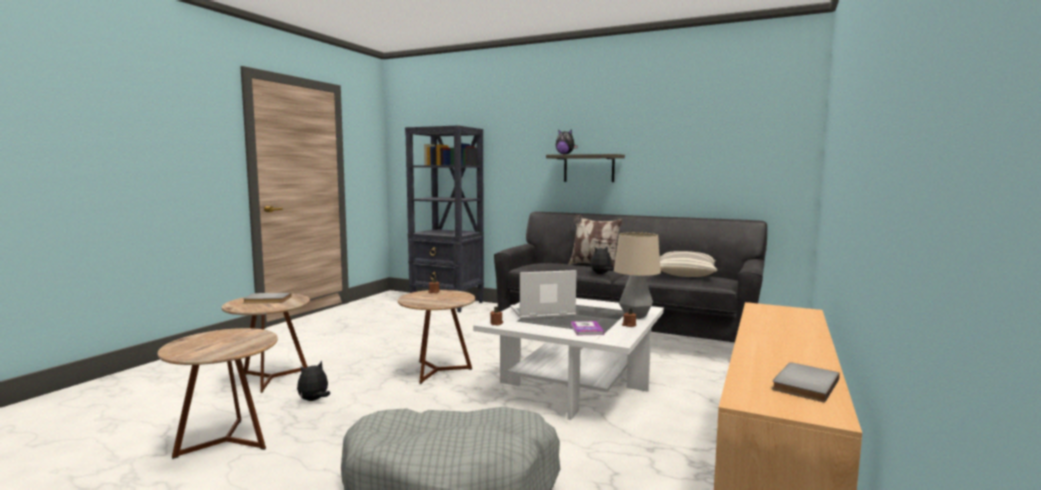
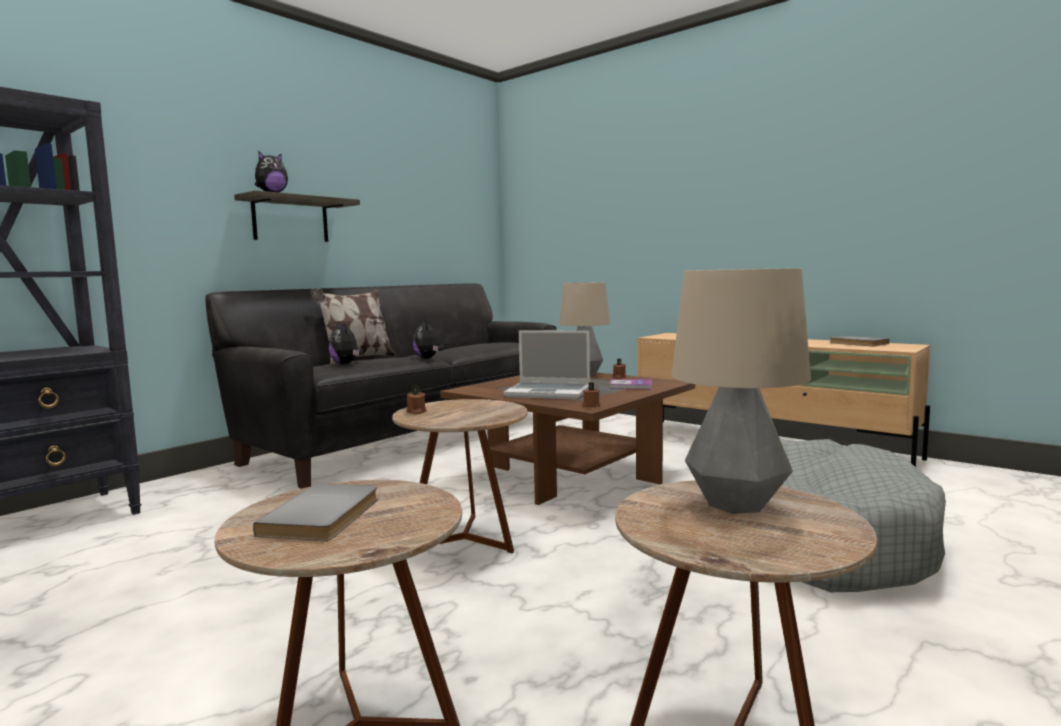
camera: 75 degrees left, 0 degrees up
(235, 342) = (735, 505): none -> table lamp
(314, 400) = (542, 649): plush toy -> plush toy (346, 364)
(541, 313) = (549, 393): laptop -> laptop turned 75 degrees counterclockwise
(573, 386) = (571, 474): white coffee table -> brown coffee table
(685, 274) = (477, 344): pillow -> none

